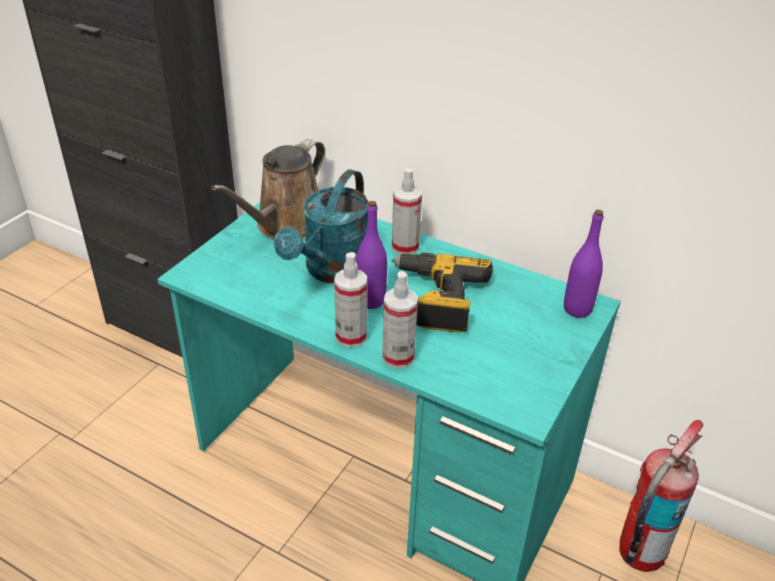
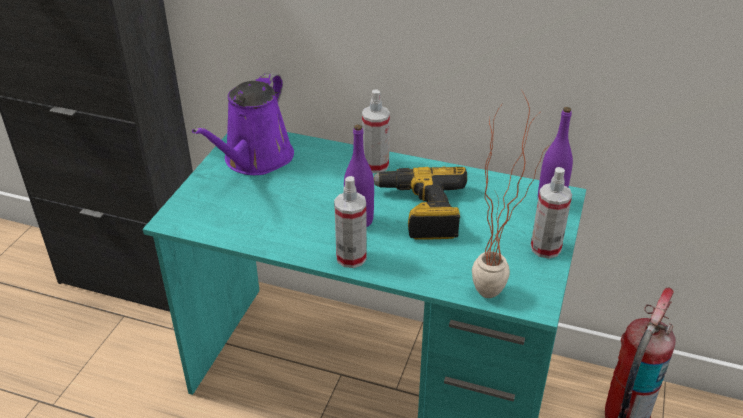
camera: 10 degrees left, 0 degrees up
(286, 226) = (255, 160): brown watering can -> purple watering can
(331, 271) = (313, 198): turquoise watering can -> none
(398, 357) = (401, 270): spray bottle -> spray bottle (545, 248)
(493, 393) = (498, 290): none -> potted plant

